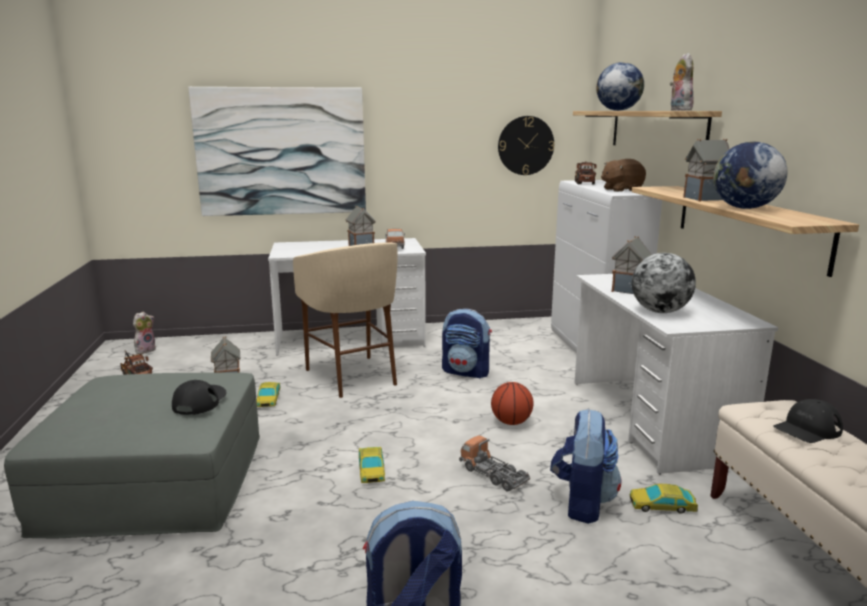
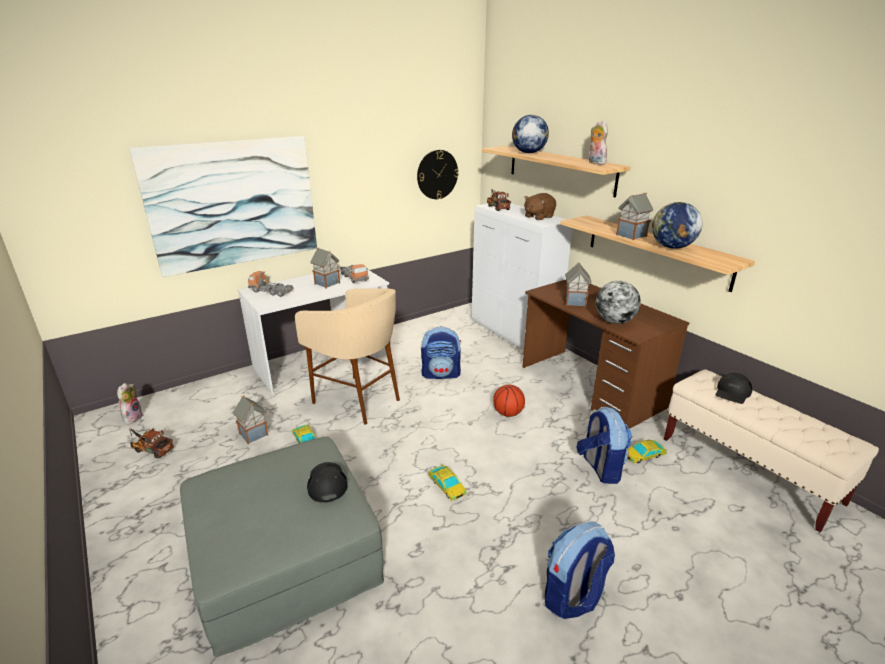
camera: 25 degrees left, 10 degrees up
(493, 475) = (531, 463): toy truck -> toy truck (271, 291)
(651, 419) = (590, 387): white desk -> brown desk

